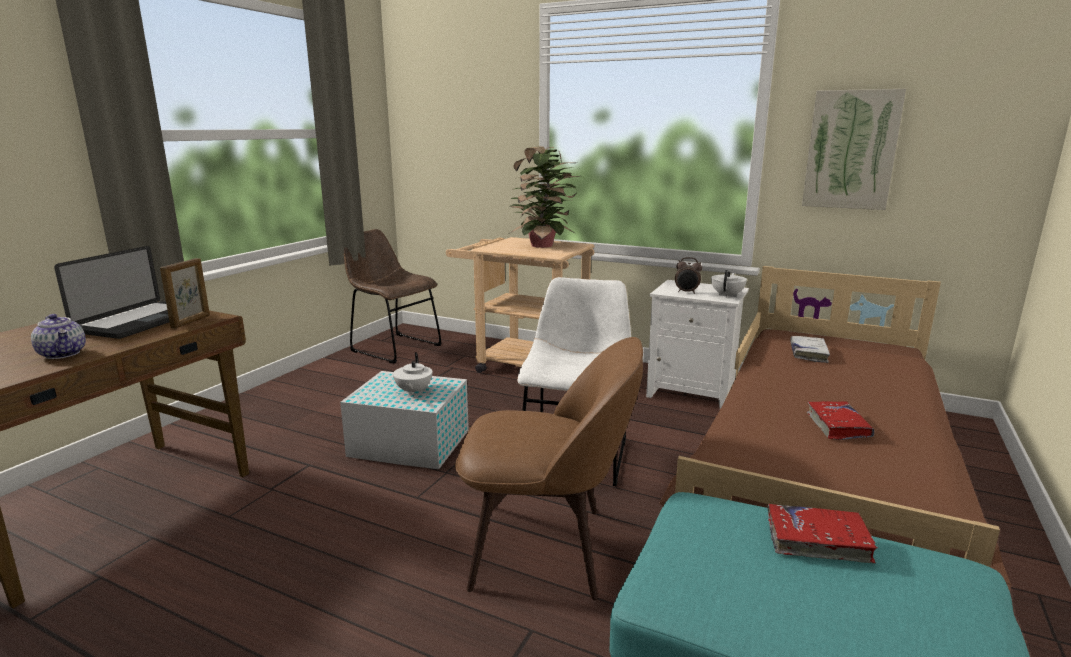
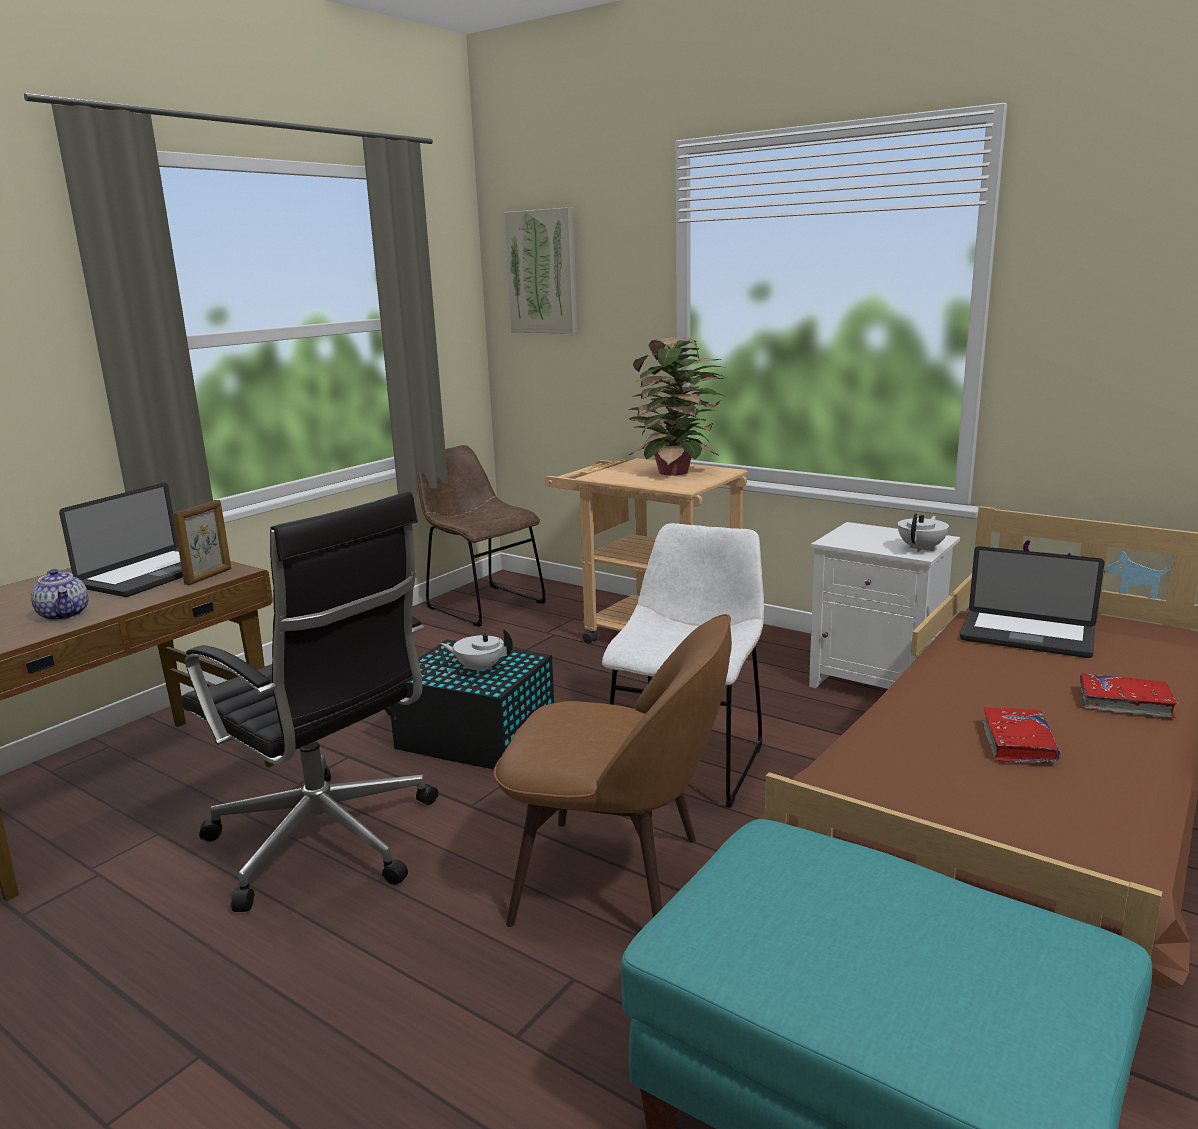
camera: 10 degrees right, 0 degrees up
(304, 535) = (327, 842): none -> black office chair
(408, 443) = (475, 735): white storage box -> black storage box
(413, 391) = (479, 668): white teapot -> white teapot turned 90 degrees clockwise
(686, 292) = (864, 542): alarm clock -> none
(808, 353) = (1026, 636): white book -> laptop
(817, 541) = (903, 891): red book -> red book (1125, 703)
(851, 150) = (1111, 340): picture -> picture (542, 272)

